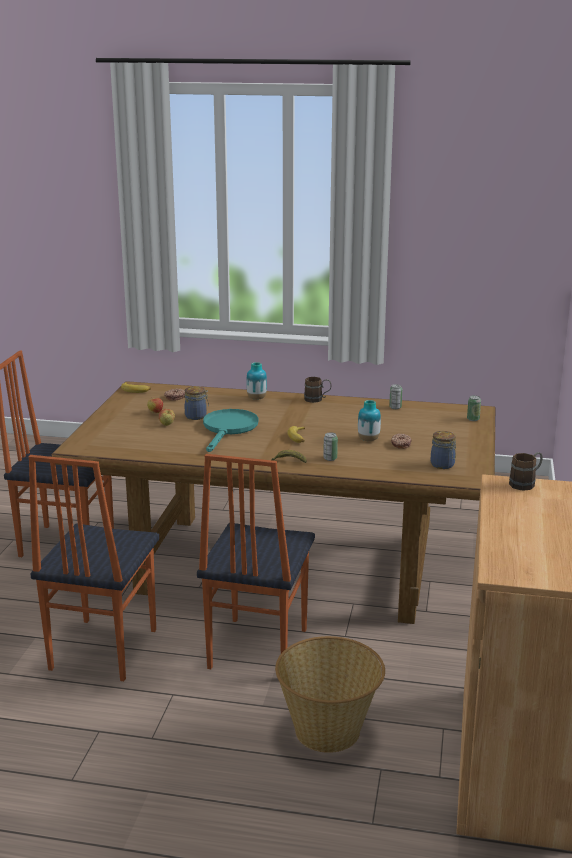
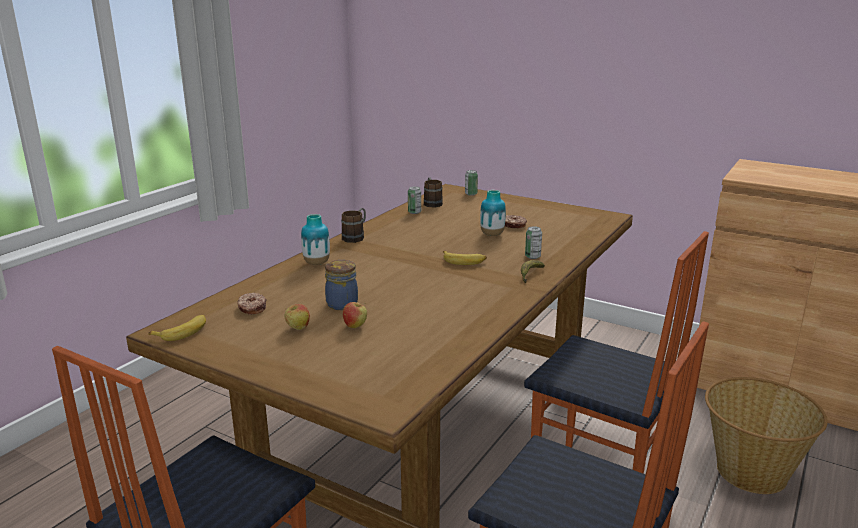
camera: 70 degrees left, 0 degrees up
(228, 429) = (405, 291): turquoise frying pan -> none
(443, 465) = (572, 220): jar -> none
(526, 483) = (744, 171): brown mug -> brown mug (431, 203)

